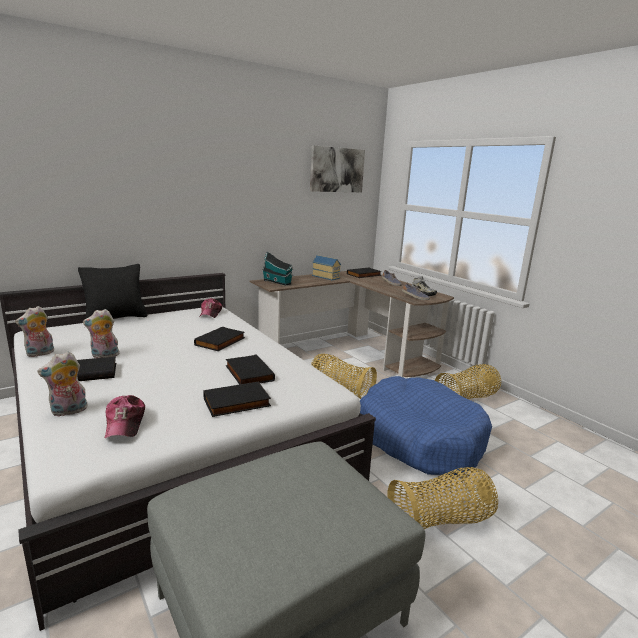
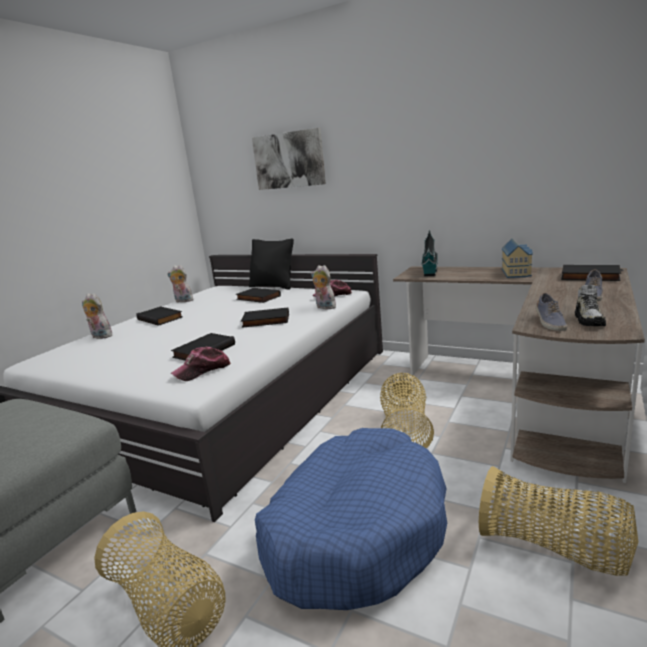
camera: 65 degrees right, 0 degrees up
(104, 356) = (195, 311): plush toy -> plush toy (324, 307)
(125, 423) = (85, 352): cap -> cap (202, 370)
(236, 403) = (138, 367): black book -> black book (257, 298)
(337, 170) = (561, 98): picture -> picture (289, 160)

